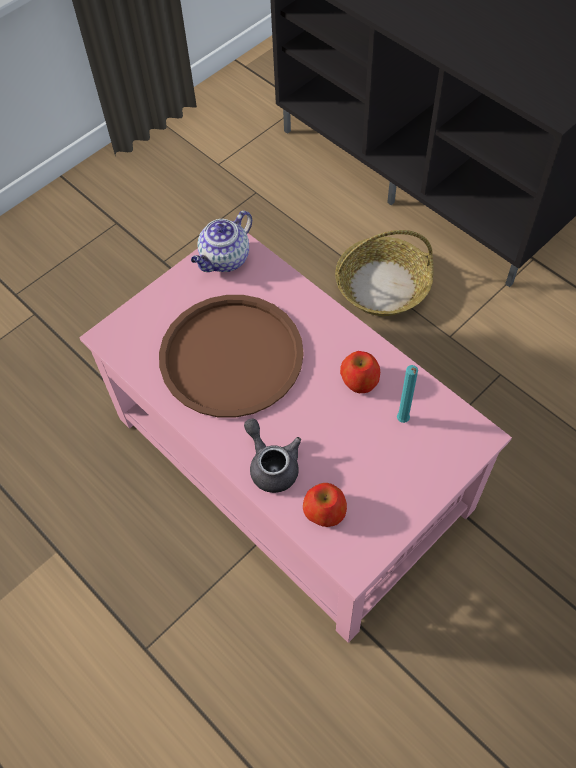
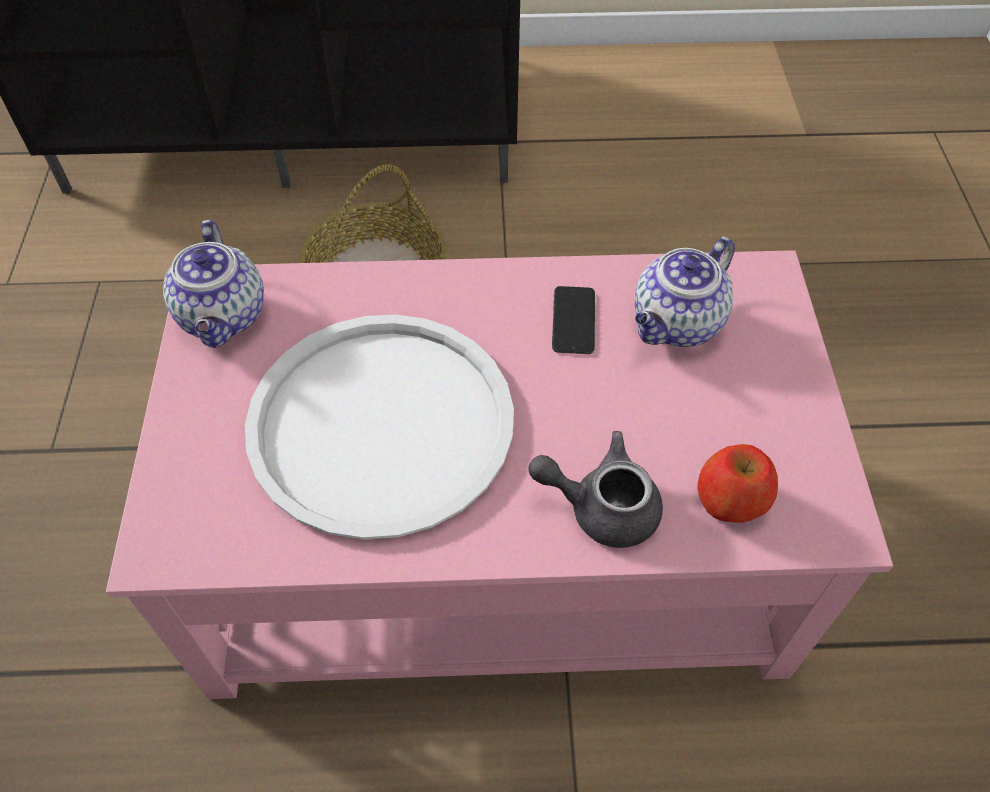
camera: 50 degrees left, 5 degrees down
(231, 356) = (381, 423): brown tray -> white tray
(359, 380) = (573, 321): apple -> phone
(402, 421) = (676, 325): turquoise candle -> teapot

